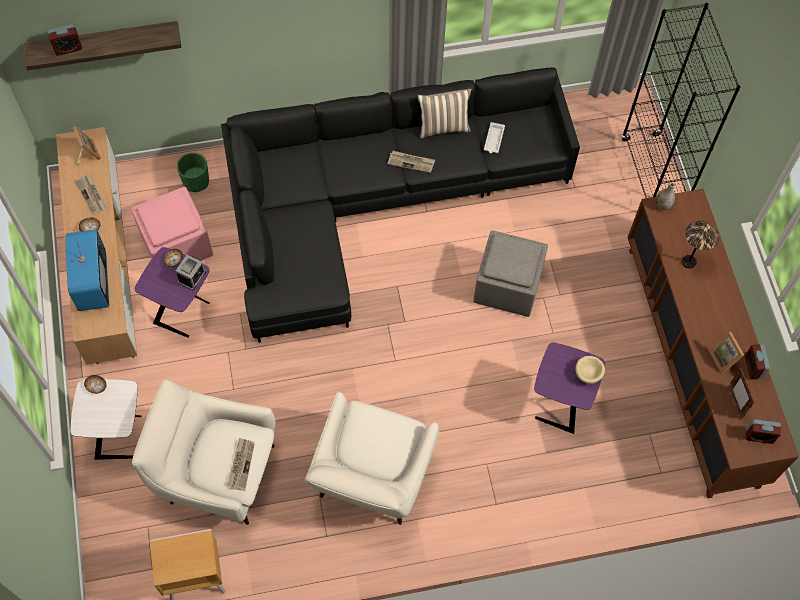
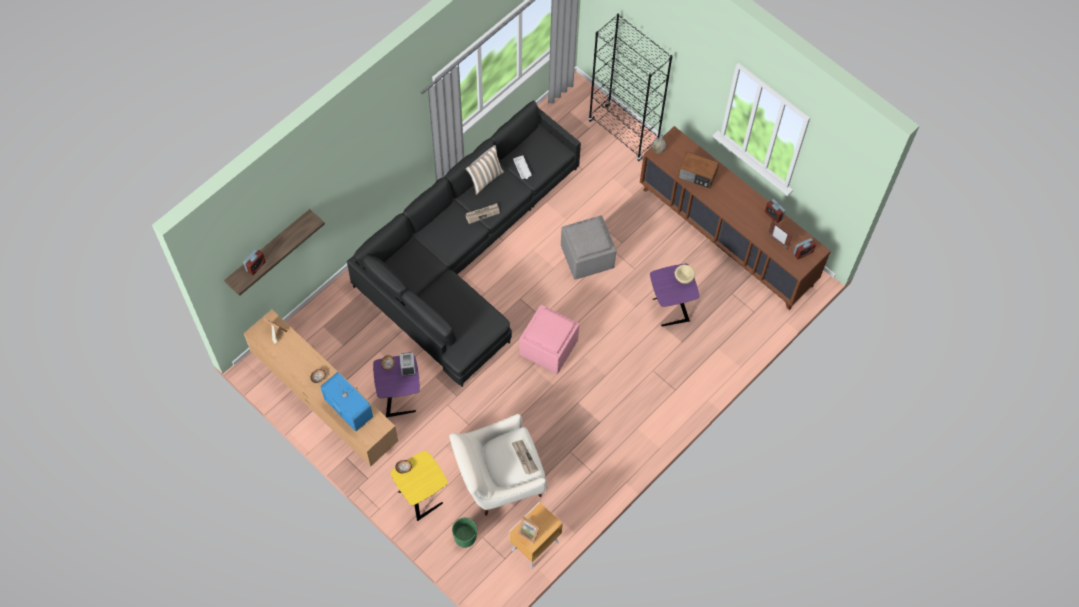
camera: 35 degrees left, 0 degrees up
(92, 195) = (301, 356): newspaper -> none
(120, 436) = (421, 497): white side table -> yellow side table
(176, 245) = (360, 360): pink ottoman -> pink ottoman (548, 348)
(196, 181) = (339, 311): green planter -> green planter (465, 537)
(371, 479) = (593, 423): white armchair -> none
(689, 262) = (697, 175): table lamp -> radio
(724, 358) = (755, 220): picture frame -> picture frame (529, 531)

